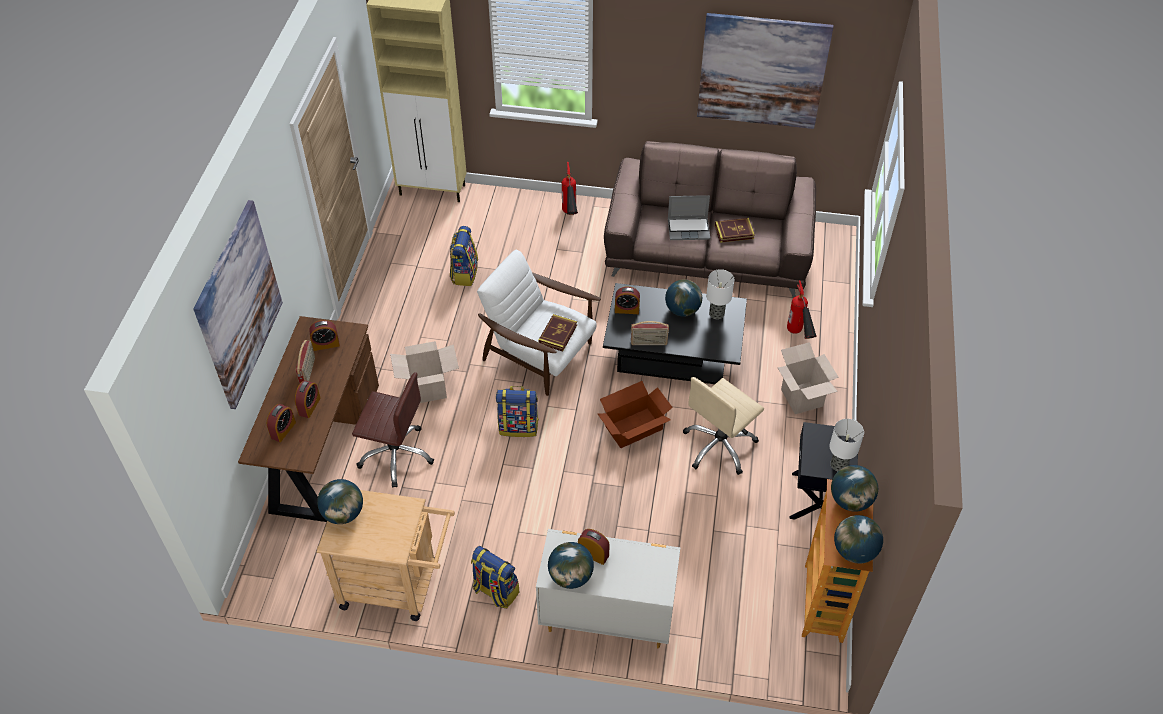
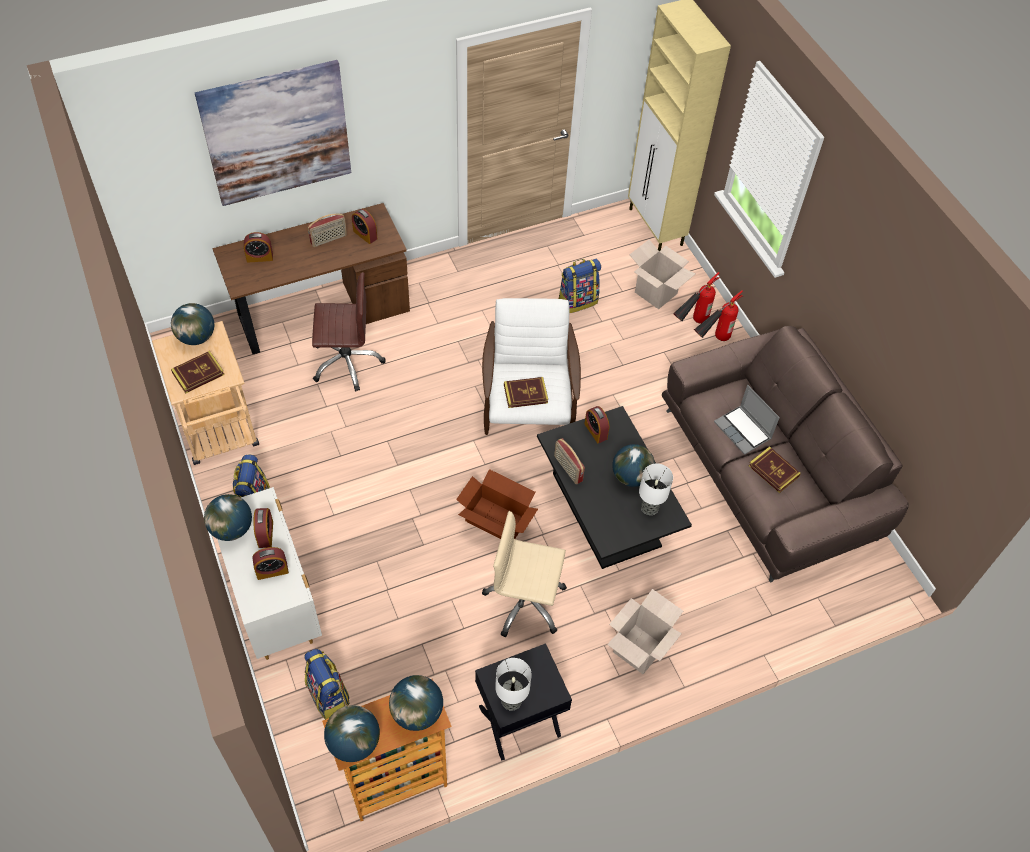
camera: 55 degrees right, 5 degrees up
(309, 406) = (294, 260): alarm clock -> alarm clock (272, 571)
(388, 529) = (198, 374): none -> book
(396, 455) = (347, 362): brown office chair -> brown office chair turned 75 degrees counterclockwise
(428, 389) = (430, 346): cardboard box -> cardboard box (656, 293)
(519, 426) = (435, 431): backpack -> backpack (329, 695)
(762, 71) = (916, 347): picture -> none
(798, 339) = (716, 610): fire extinguisher -> fire extinguisher (690, 325)

